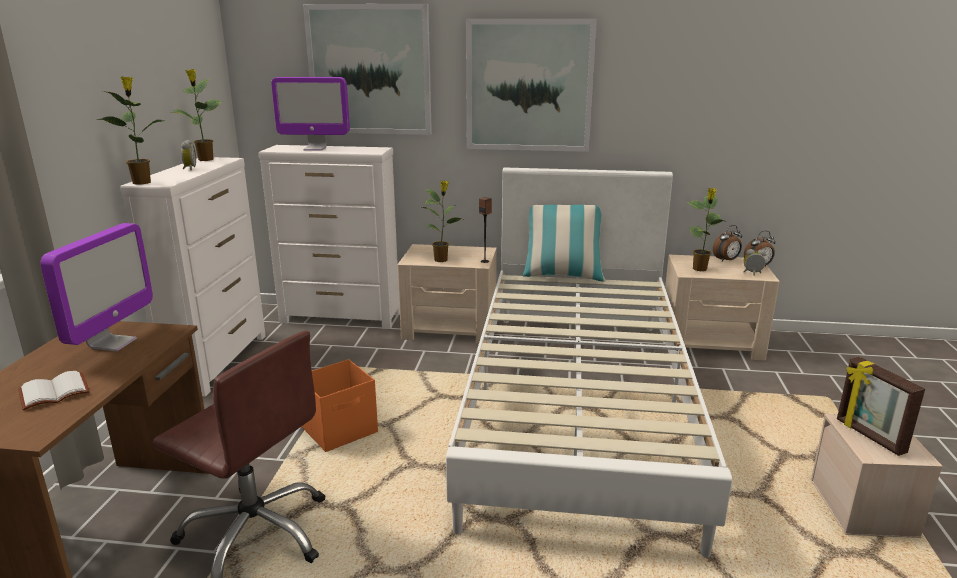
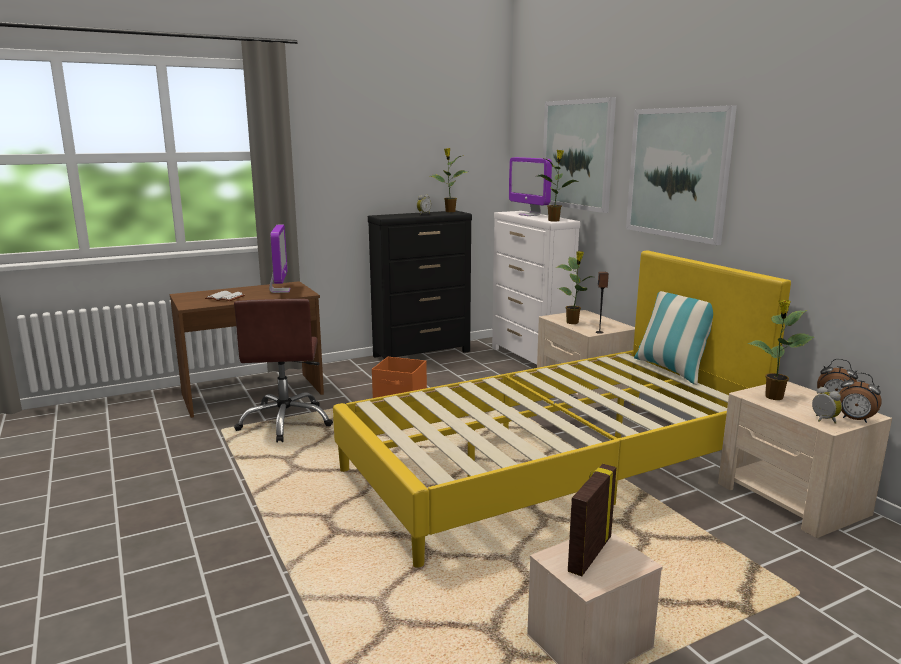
camera: 55 degrees right, 5 degrees down
(112, 343) = (280, 291): monitor -> monitor turned 75 degrees counterclockwise
(142, 182) = (380, 215): potted plant -> potted plant (554, 220)
(218, 361) = (423, 354): white dresser -> black dresser
(578, 404) = (553, 466): white bed -> yellow bed

